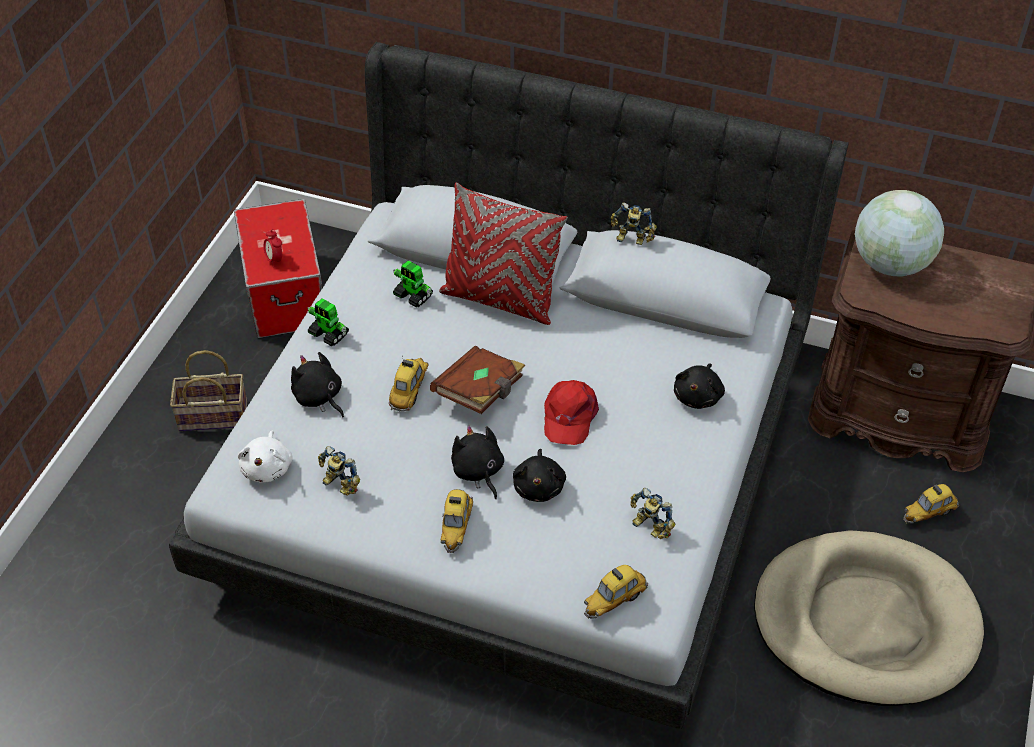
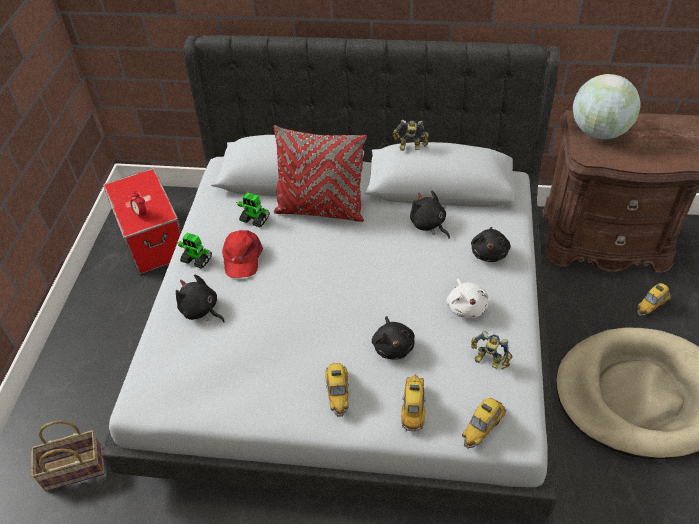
camera: 10 degrees left, 0 degrees up
(211, 417) = (115, 340): basket -> basket (73, 471)
(268, 467) = (172, 375): white plush toy -> white plush toy (466, 306)
(338, 485) = (234, 379): toy robot -> none
(410, 391) = (271, 291): toy car -> toy car (413, 407)
(478, 472) = (342, 344): black plush toy -> black plush toy (428, 224)
(480, 392) = (326, 281): brown book -> none
(569, 416) = (399, 286): red cap -> red cap (242, 257)

